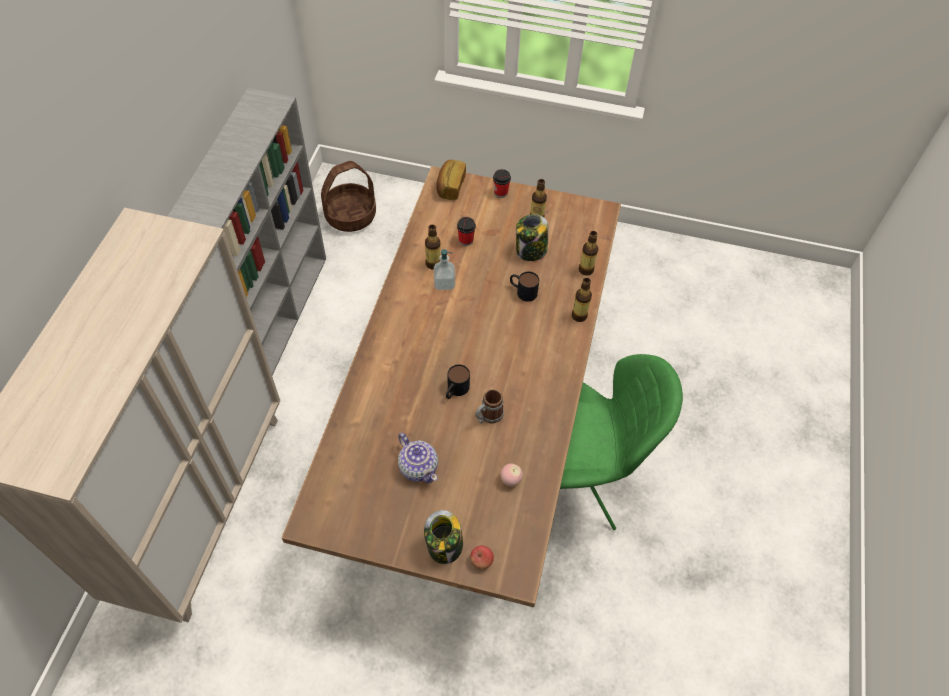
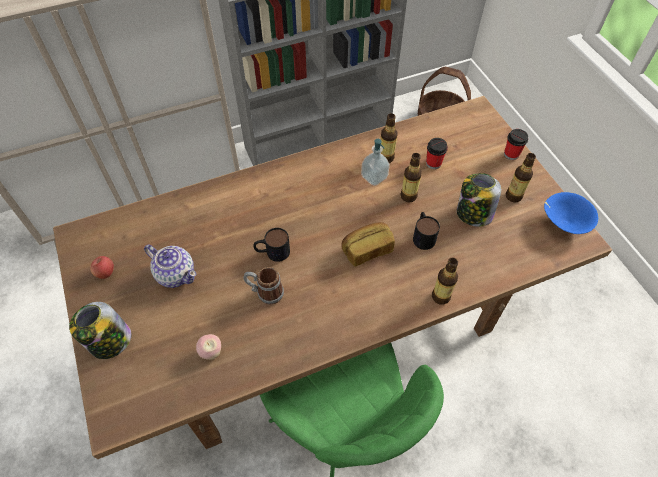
camera: 55 degrees right, 0 degrees up
(418, 467) = (175, 274): teapot -> teapot turned 75 degrees counterclockwise
(450, 187) = (476, 119): bread -> bread (367, 250)
(481, 561) = (111, 381): apple -> apple (105, 273)
(580, 210) = (563, 223): none -> blue bowl
(586, 270) = (499, 269): bottle -> bottle (408, 196)

